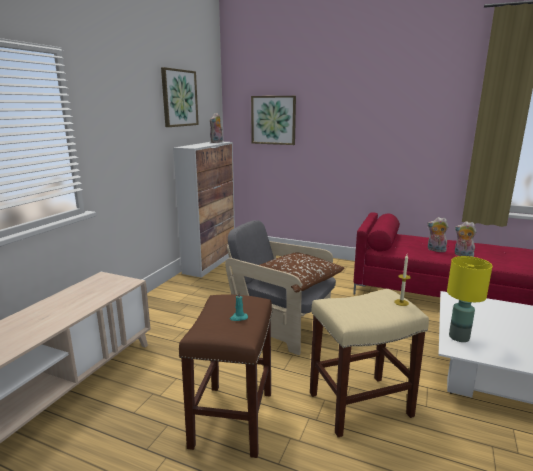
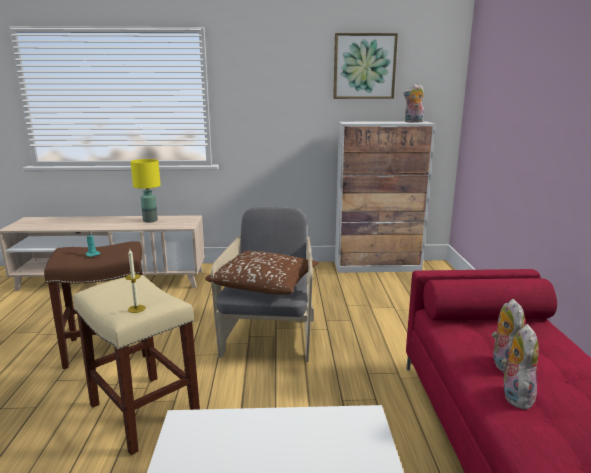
camera: 65 degrees right, 0 degrees up
(273, 120) = (495, 96): picture -> none
(458, 337) = (219, 426): yellow table lamp -> yellow table lamp (150, 220)

